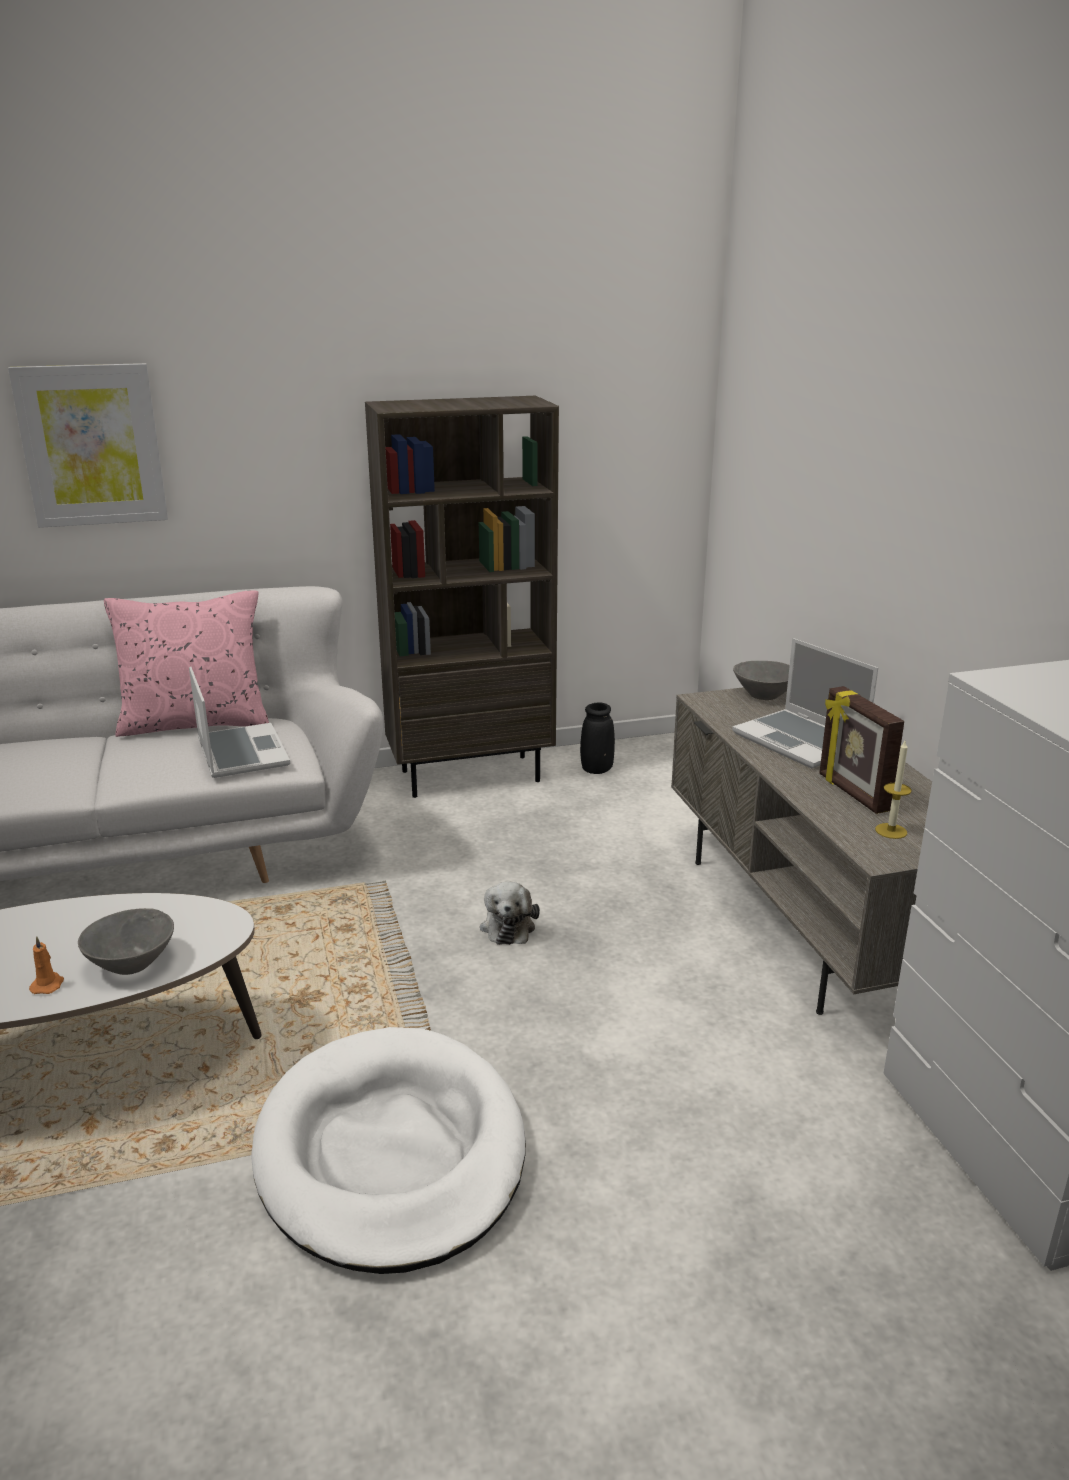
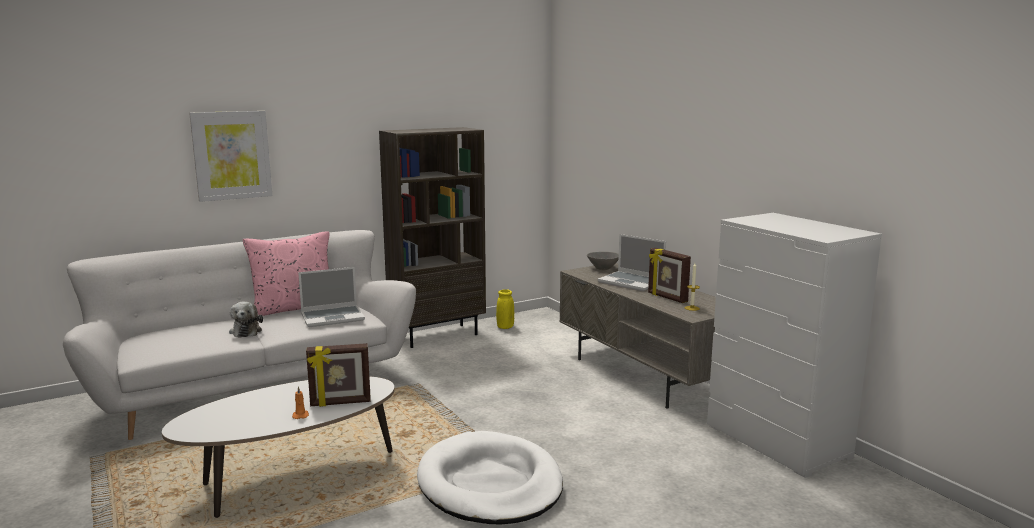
camera: 15 degrees left, 10 degrees down
(133, 964) = (340, 403): grey bowl -> picture frame
(240, 753) = (333, 317): laptop -> laptop turned 105 degrees clockwise
(508, 926) = (496, 394): plush toy -> plush toy (246, 331)
(597, 770) = (505, 327): black vase -> yellow vase

